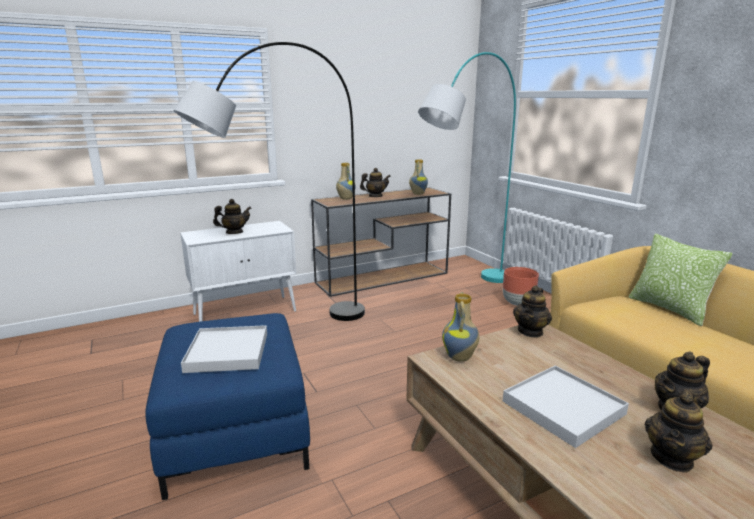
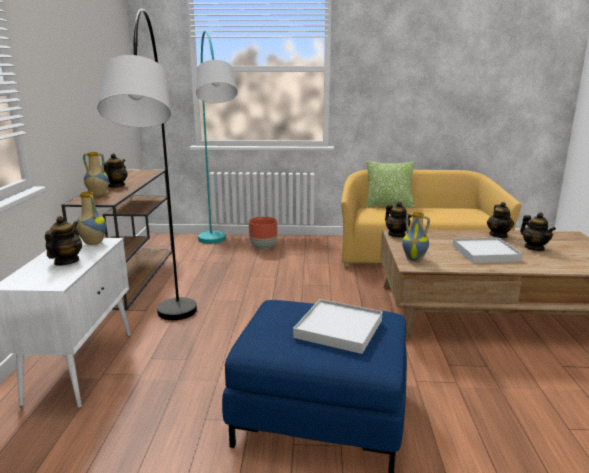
camera: 60 degrees left, 0 degrees up
(417, 194) = (142, 175): vase -> vase (92, 243)

